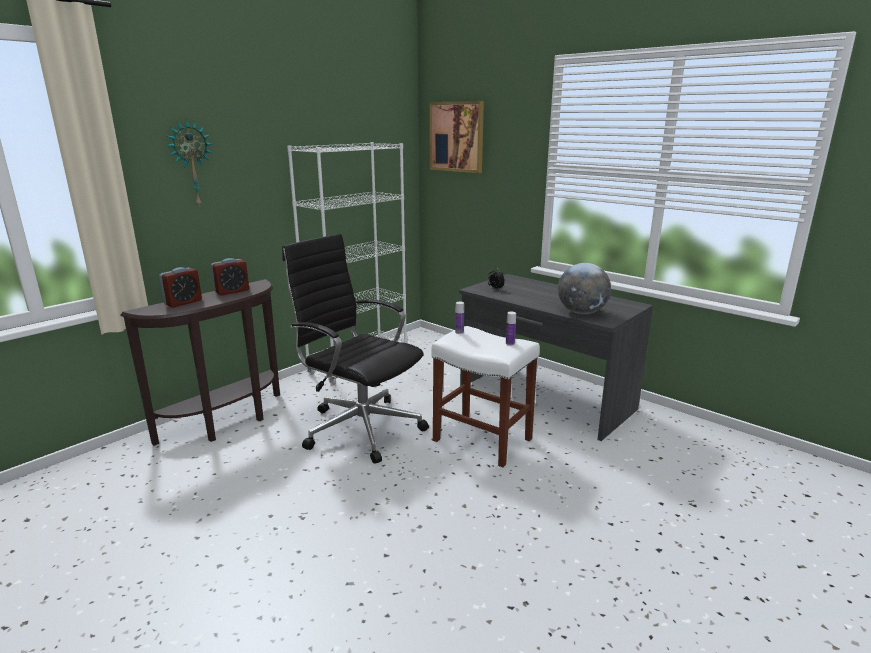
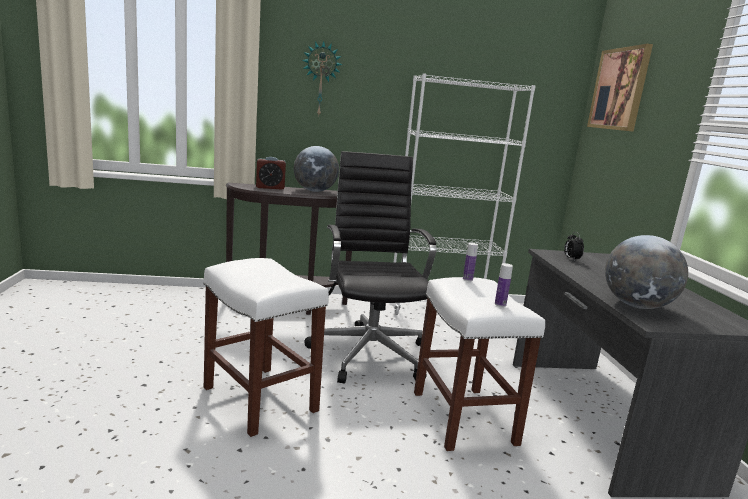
camera: 40 degrees right, 5 degrees down
(232, 291) = (315, 191): alarm clock -> globe
(341, 511) = (261, 399): none -> white stool

